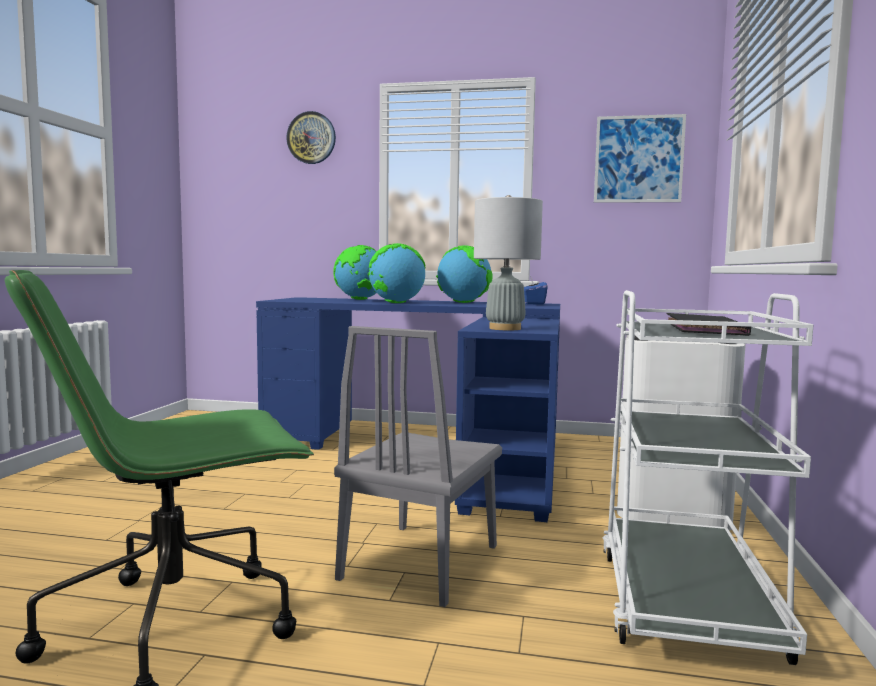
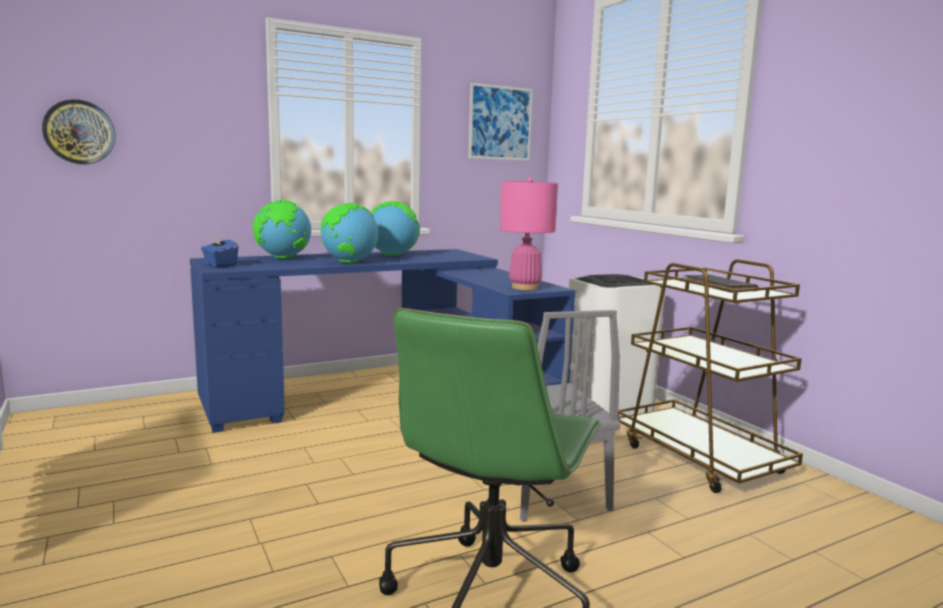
camera: 40 degrees left, 5 degrees up
(311, 138) = (182, 68): wall clock -> wall clock (79, 132)
(505, 328) = (525, 287): grey table lamp -> pink table lamp
(533, 303) = (444, 251): blue tissue box -> blue tissue box (220, 264)
(685, 601) = (700, 458): white cart -> brown cart

